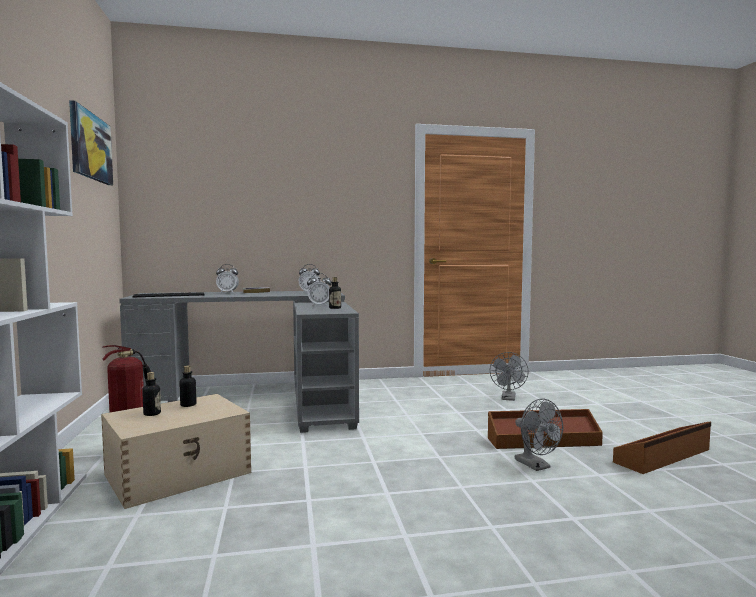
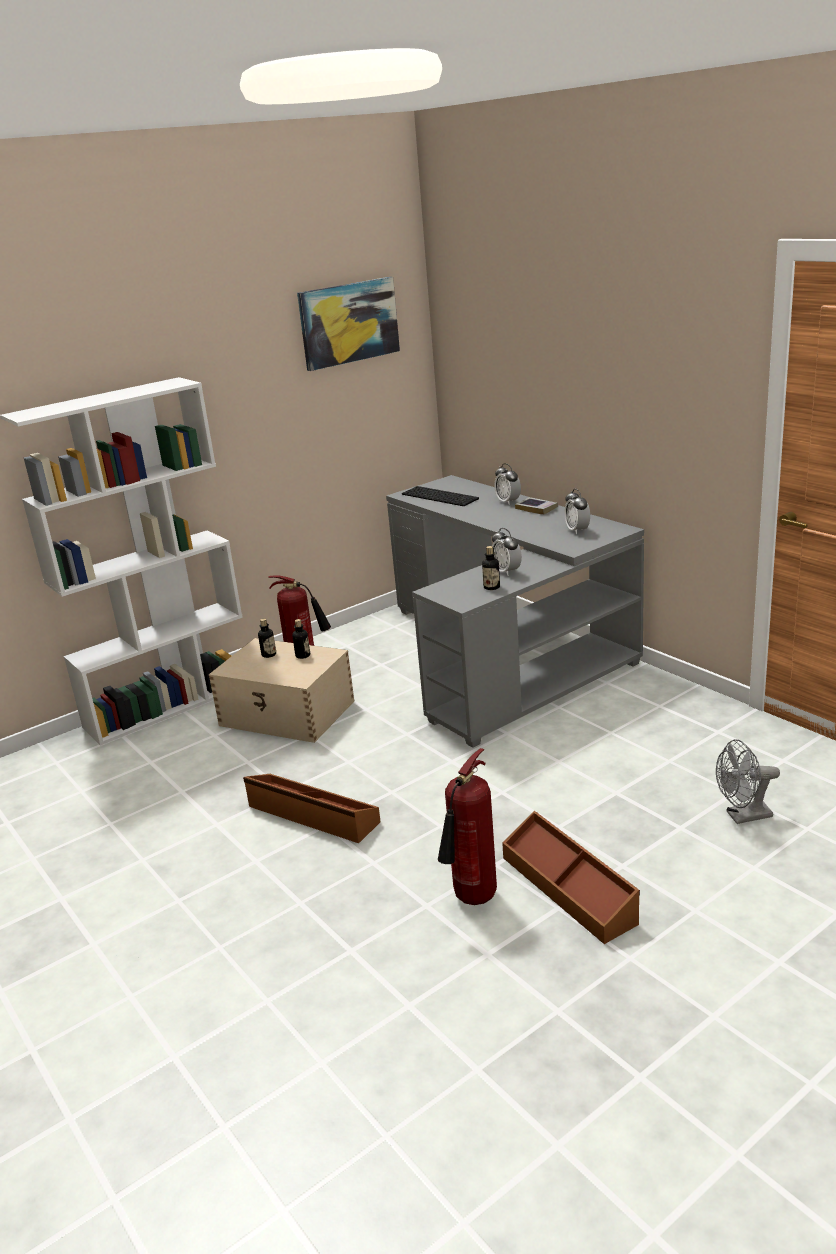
camera: 65 degrees right, 20 degrees up
(536, 466) = (473, 900): grey fan -> fire extinguisher
(664, 456) = (615, 1010): brown storage box -> brown storage box (312, 815)

